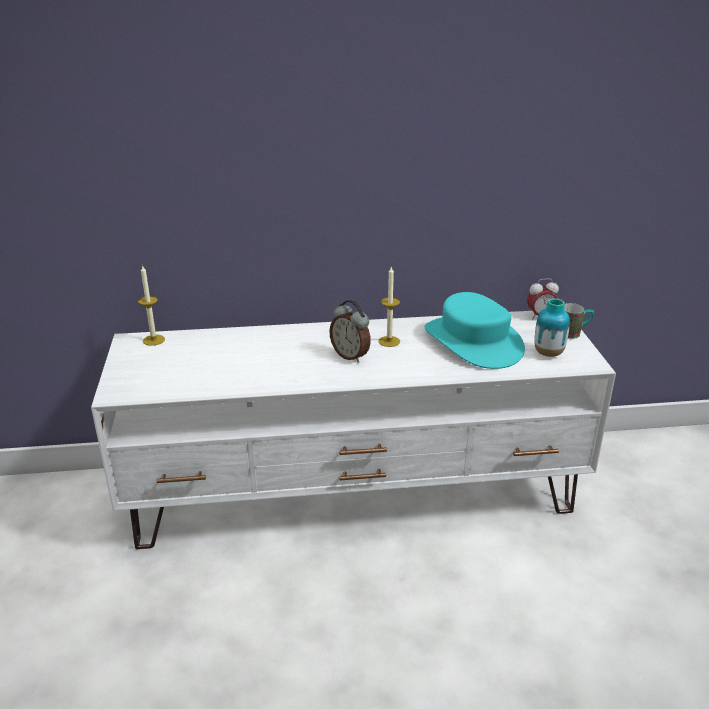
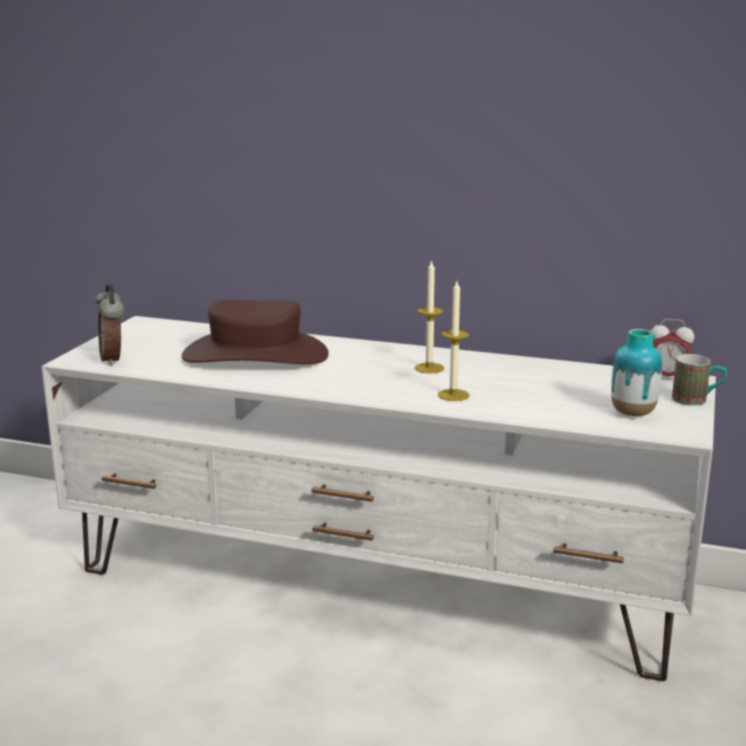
camera: 25 degrees right, 10 degrees down
(154, 340) = (166, 326): candle -> candle (453, 395)
(255, 356) = (255, 355): none -> brown hat
(350, 356) = (365, 373): alarm clock -> alarm clock (114, 359)
(473, 341) = (540, 385): turquoise hat -> none

